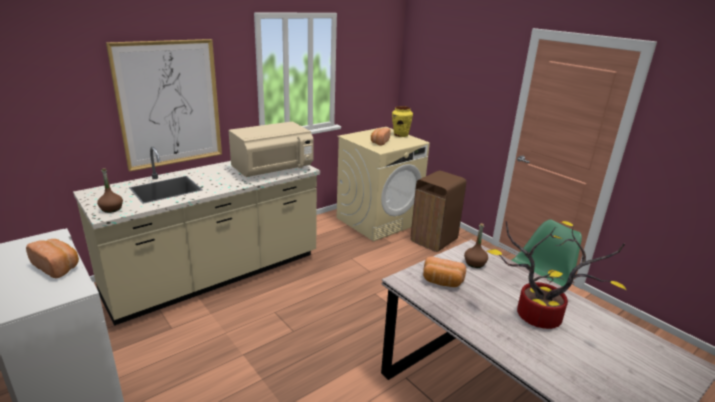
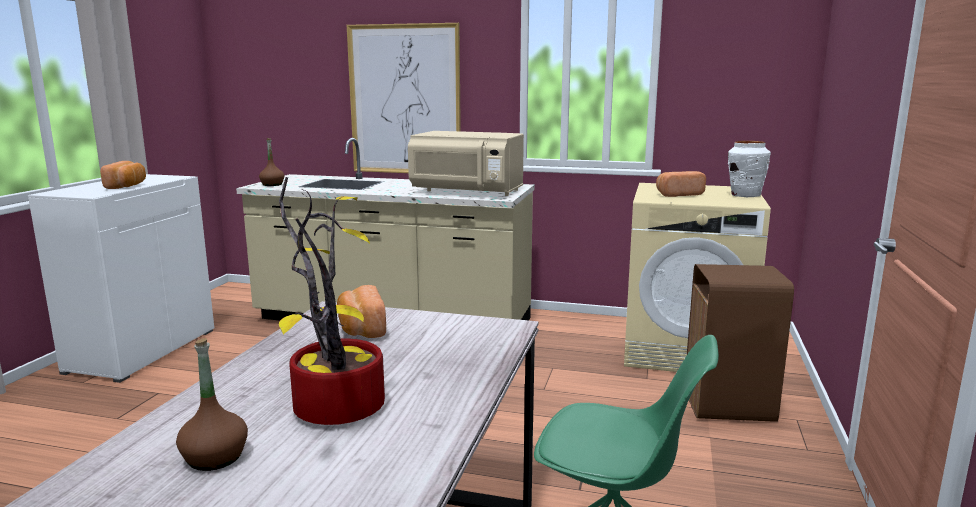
camera: 55 degrees right, 10 degrees down
(400, 135) = (745, 195): yellow vase -> white vase
(475, 263) = (455, 337): brown bottle -> brown bottle (214, 457)

